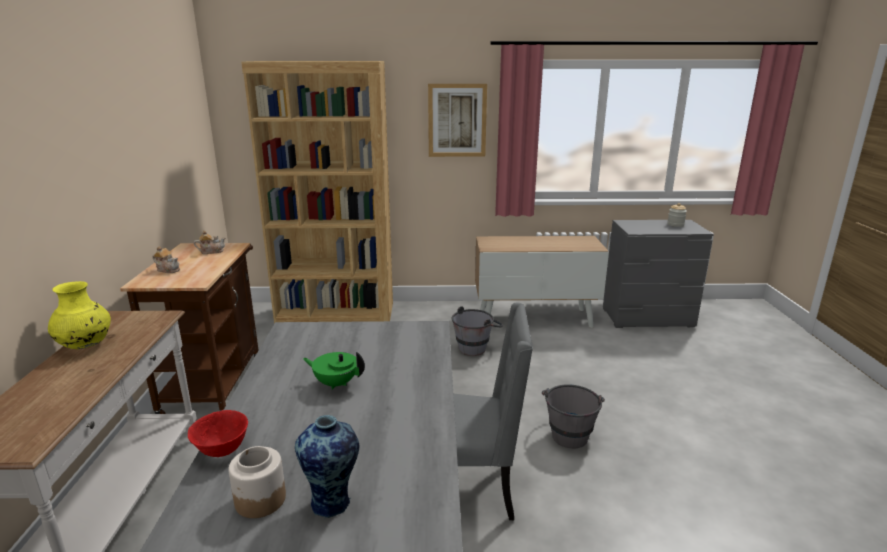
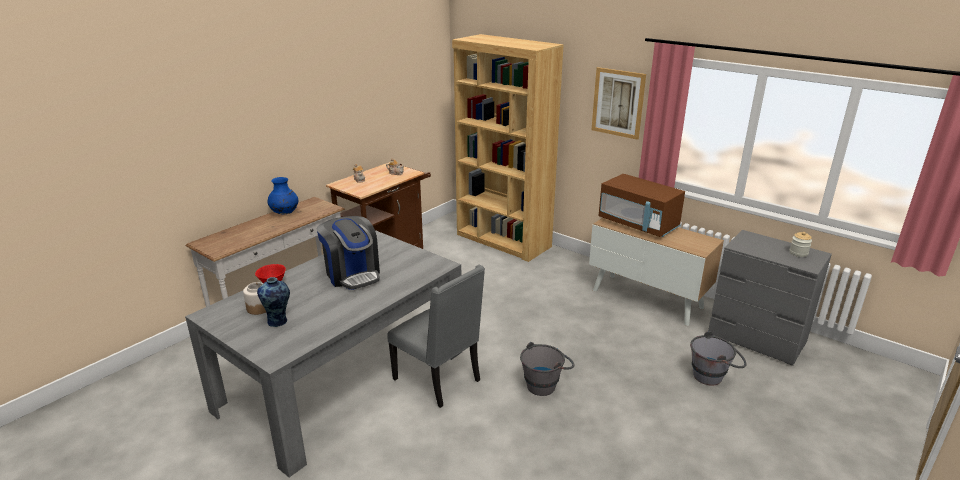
camera: 40 degrees right, 5 degrees up
(86, 346) = (284, 213): yellow vase -> blue vase
(336, 383) = (352, 274): green teapot -> coffee machine
(476, 347) = (566, 302): grey bucket -> grey bucket (713, 376)
(516, 242) = (638, 224): none -> brown microwave

